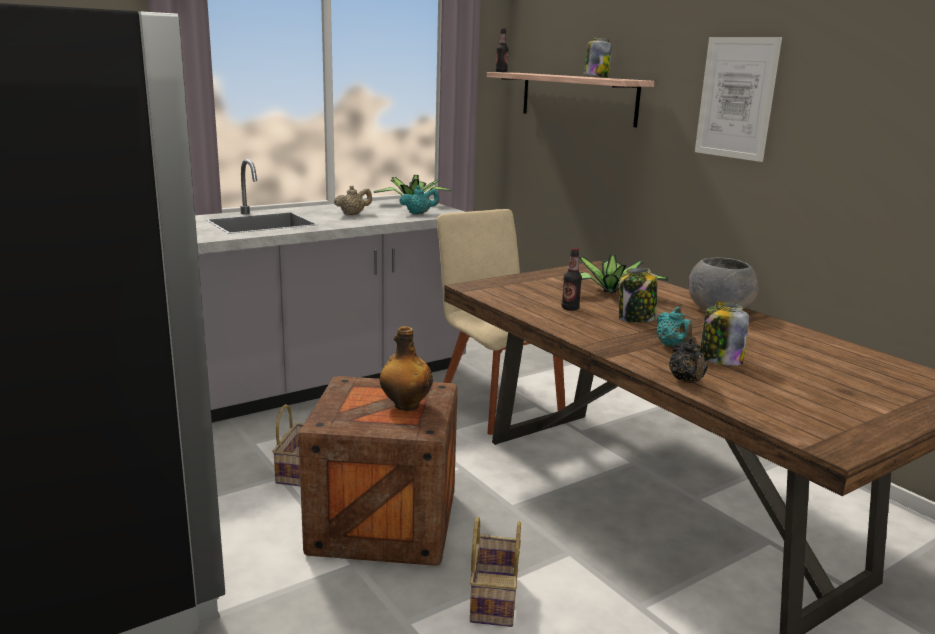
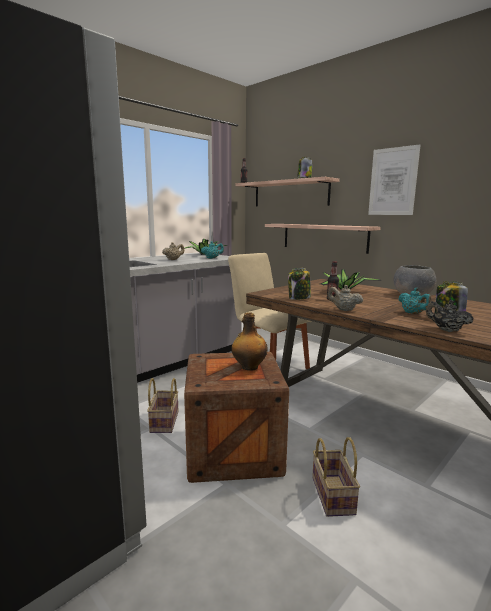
camera: 10 degrees left, 5 degrees down
(567, 330) = (343, 310): none -> beige teapot
(625, 183) = (323, 237): none -> shelf
(636, 319) = (375, 302): jar -> jar (299, 298)
(686, 381) = (446, 330): black teapot -> black teapot turned 150 degrees clockwise

